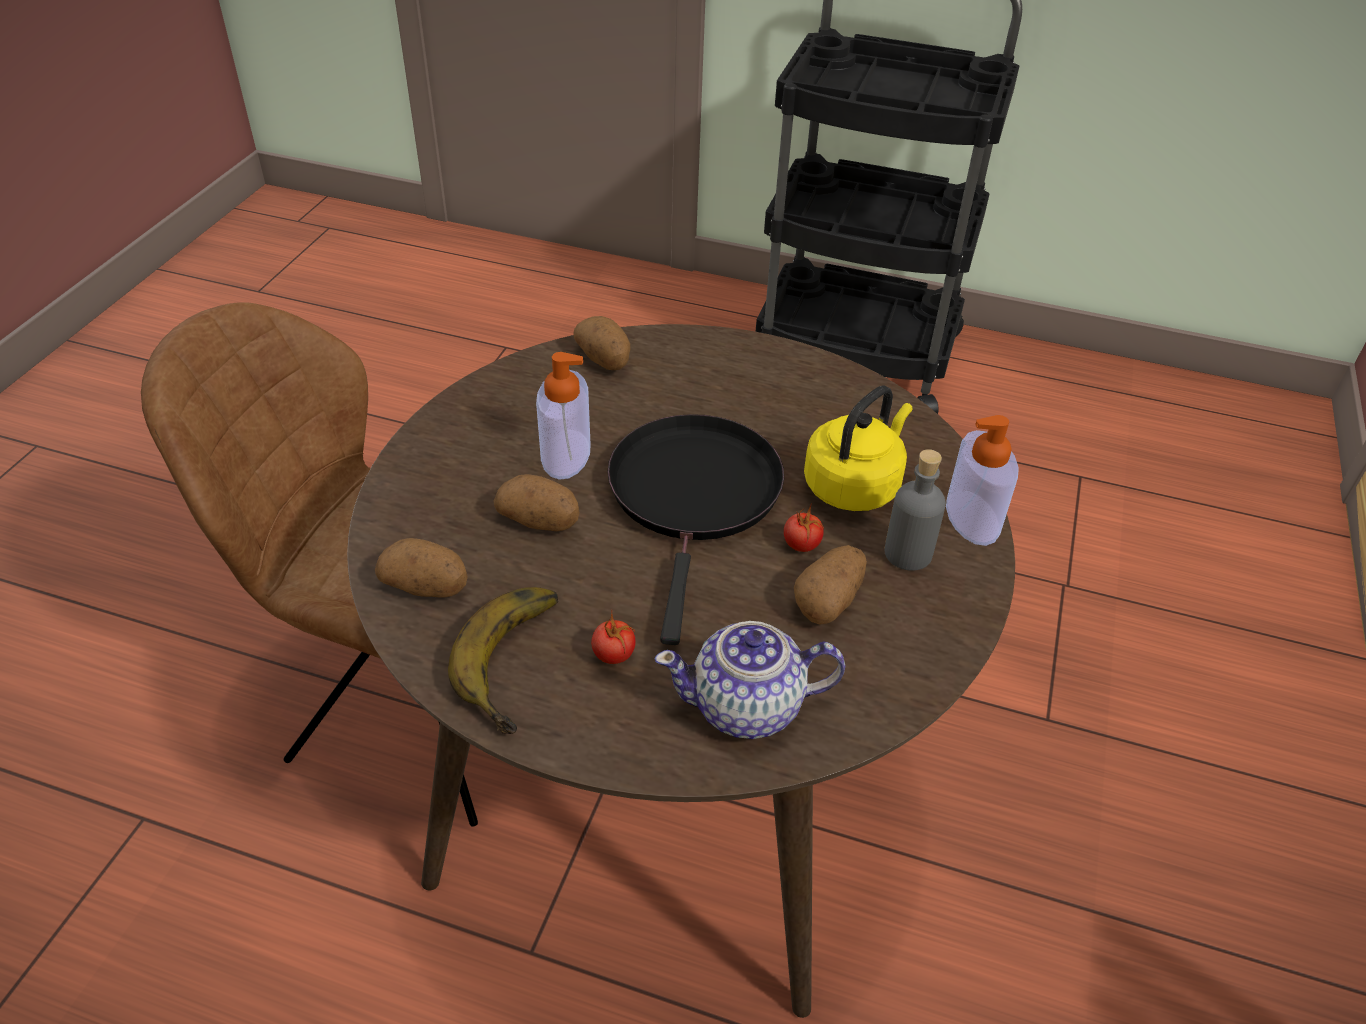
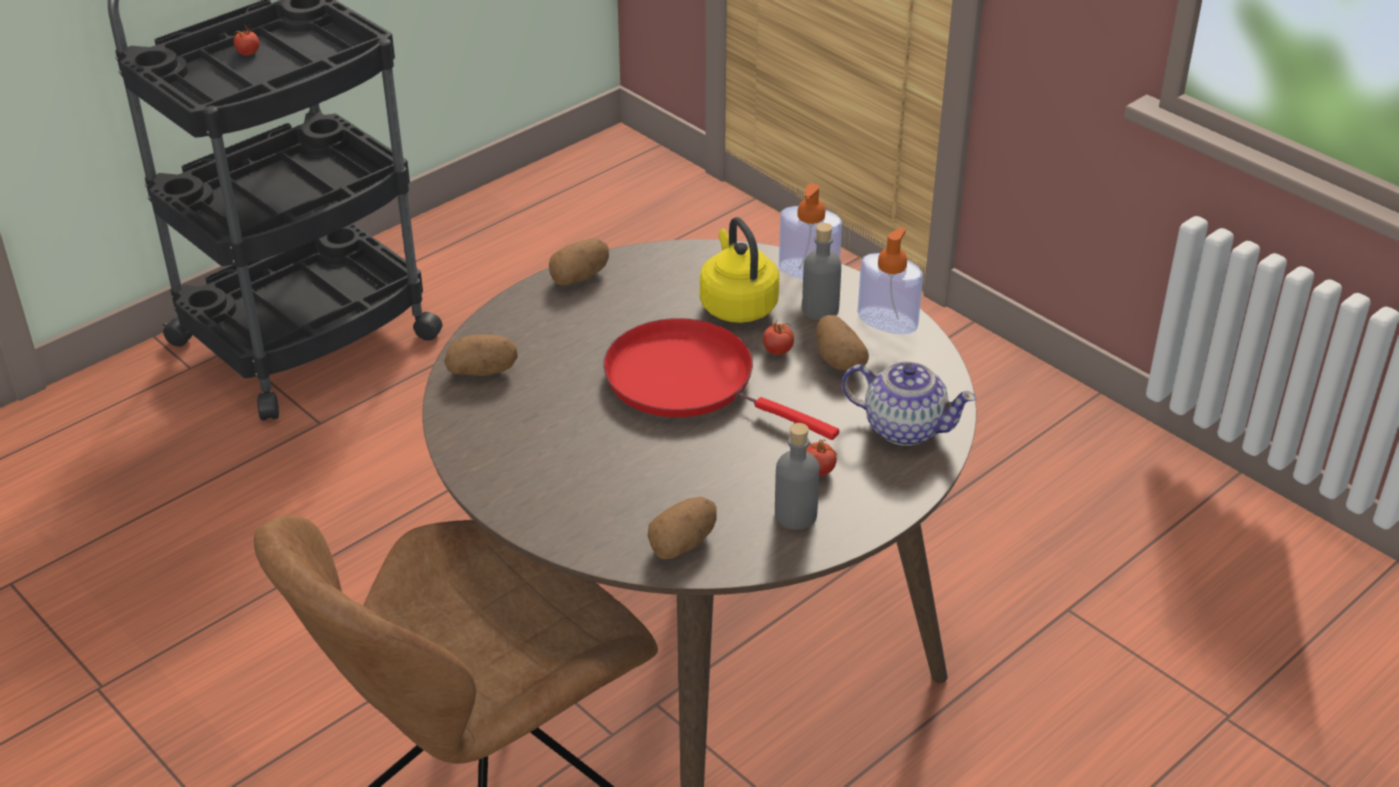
camera: 60 degrees left, 5 degrees down
(523, 662) = (795, 515): banana -> grey bottle
(540, 521) = (655, 465): potato -> potato (579, 277)
(566, 454) = (587, 429): soap dispenser -> soap dispenser (887, 320)
(695, 496) = (689, 381): black frying pan -> red frying pan
(748, 707) = (903, 427): teapot -> teapot turned 90 degrees counterclockwise
(904, 79) = (248, 53): none -> tomato

